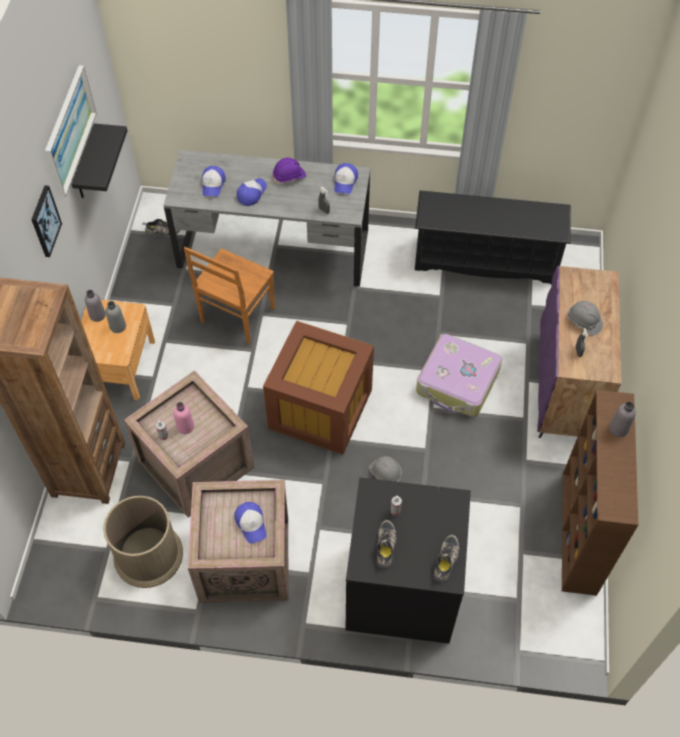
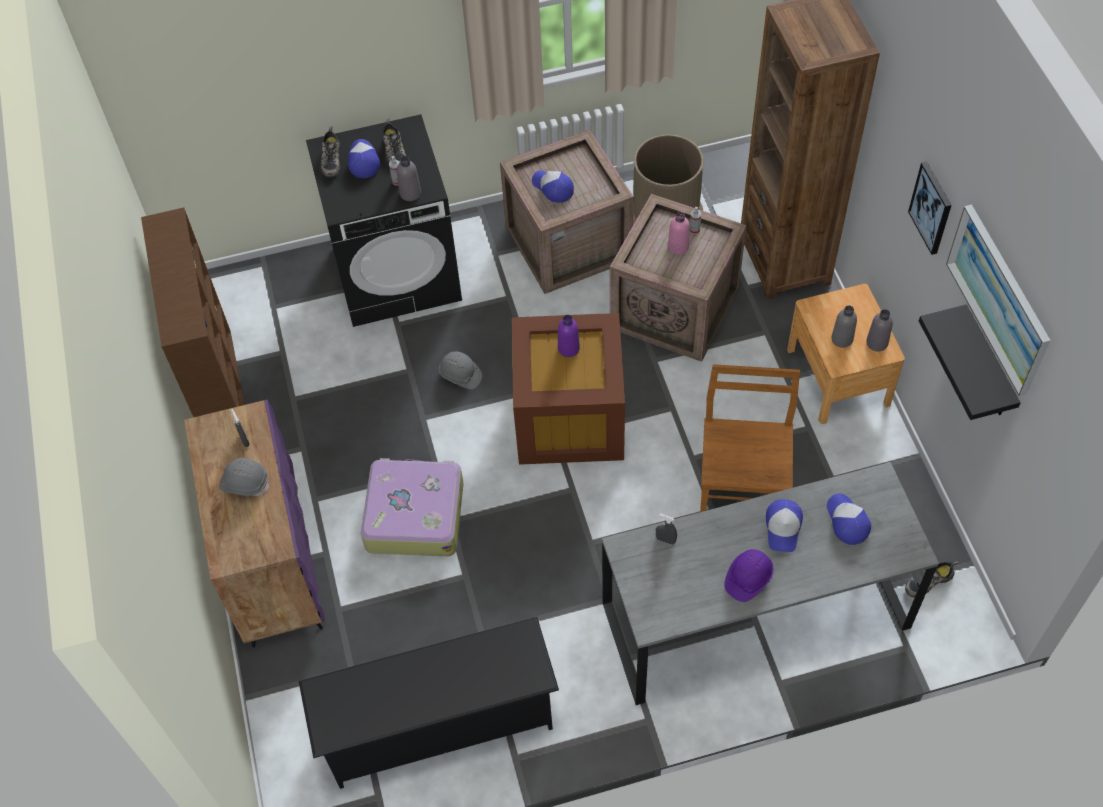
camera: 160 degrees right, 0 degrees up
(312, 377) = (568, 348): none -> purple bottle
(345, 181) = (661, 603): cap -> cap (363, 161)
(618, 428) = (174, 301): grey bottle -> grey bottle (410, 193)

